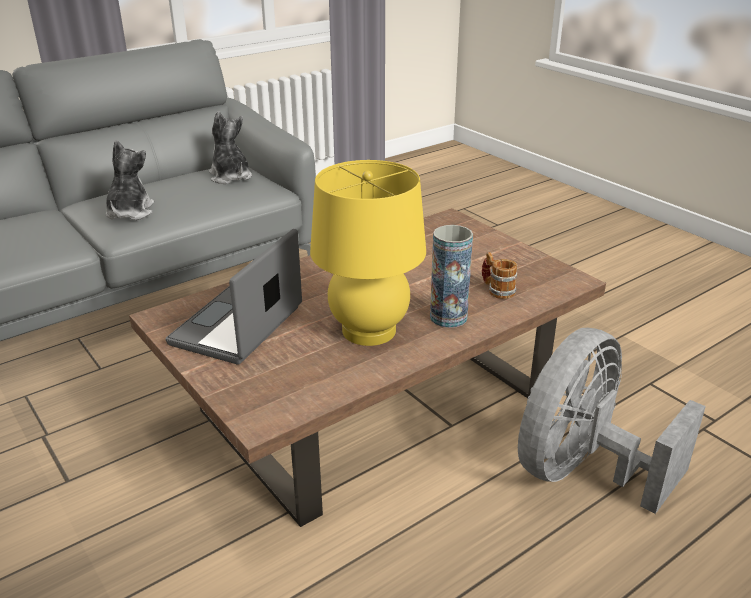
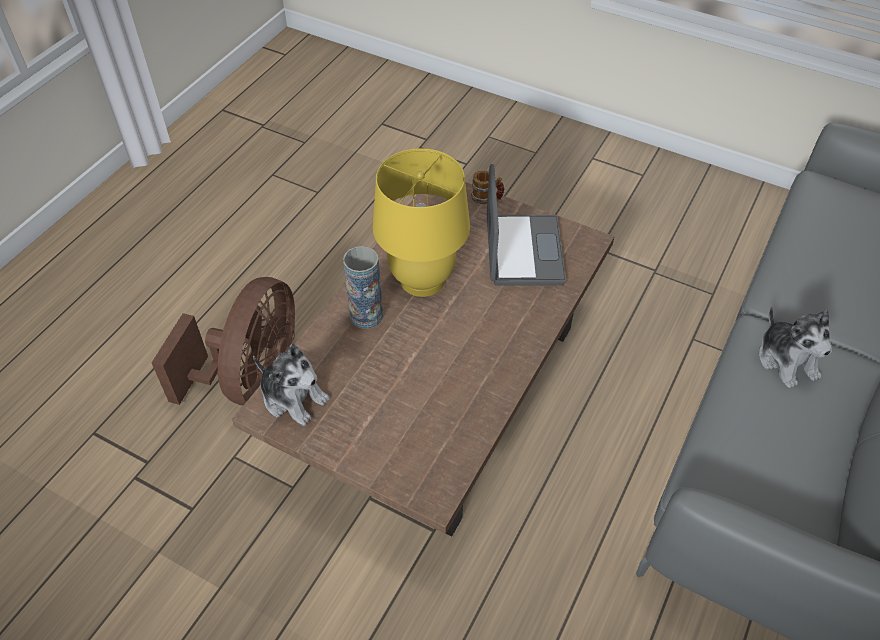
camera: 155 degrees right, 20 degrees up
(230, 177) = (775, 487): plush toy -> plush toy (293, 397)
(497, 290) = (336, 368): mug -> mug (487, 198)
(583, 471) = (251, 379): grey fan -> brown fan

